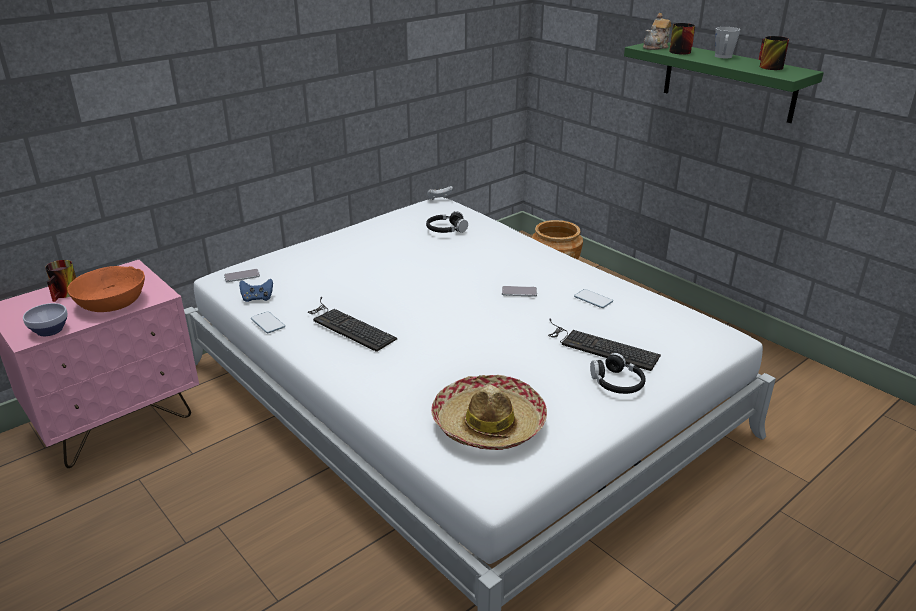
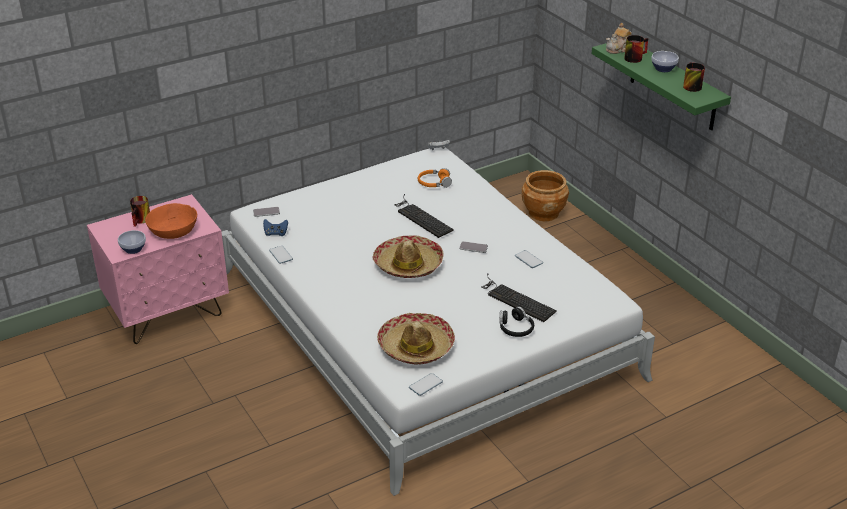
camera: 10 degrees right, 5 degrees up
(347, 325) = (337, 263): keyboard -> keyboard (421, 217)
(443, 318) = (408, 264): none -> hat
(446, 229) = (434, 183): black headphones -> orange headphones
(523, 480) = (425, 385): none -> phone
(723, 57) = (663, 69): grey mug -> bowl

